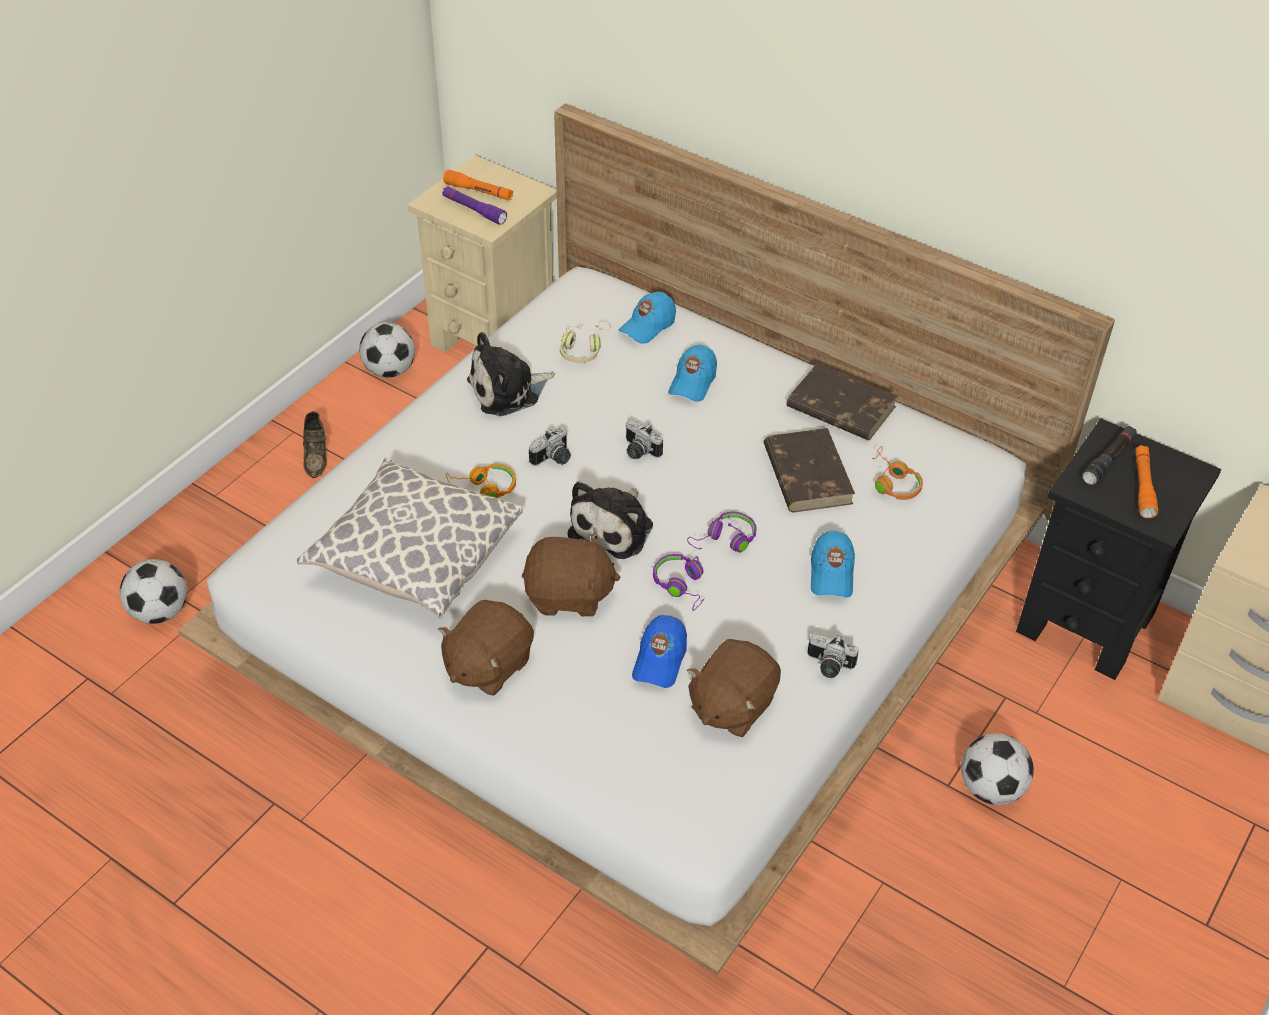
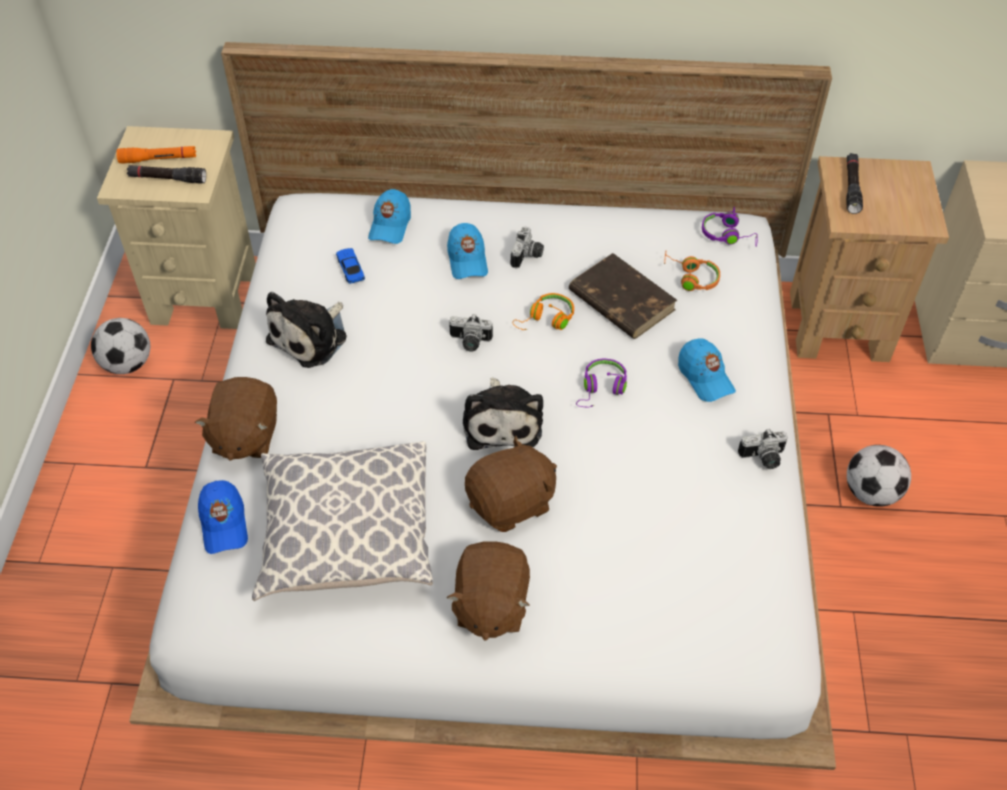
camera: 30 degrees left, 5 degrees up
(160, 612) = (65, 705): football -> none
(316, 455) = (114, 476): brown shoe -> none
(474, 210) = (167, 179): purple flashlight -> black flashlight
(484, 488) = (361, 439): orange headphones -> orange headphones (546, 320)
(554, 459) = (402, 383): camera -> camera (528, 256)
(584, 349) = (350, 269): beige headphones -> toy car
(660, 659) = (631, 522): blue cap -> blue cap (224, 524)
(681, 586) = (598, 446): purple headphones -> purple headphones (728, 235)
(731, 705) = (717, 533): brown plush toy -> brown plush toy (245, 436)
(840, 407) = (601, 230): brown book -> none
(1086, 624) = (840, 327): black nightstand -> beige nightstand
(1143, 486) = (891, 198): orange flashlight -> none

